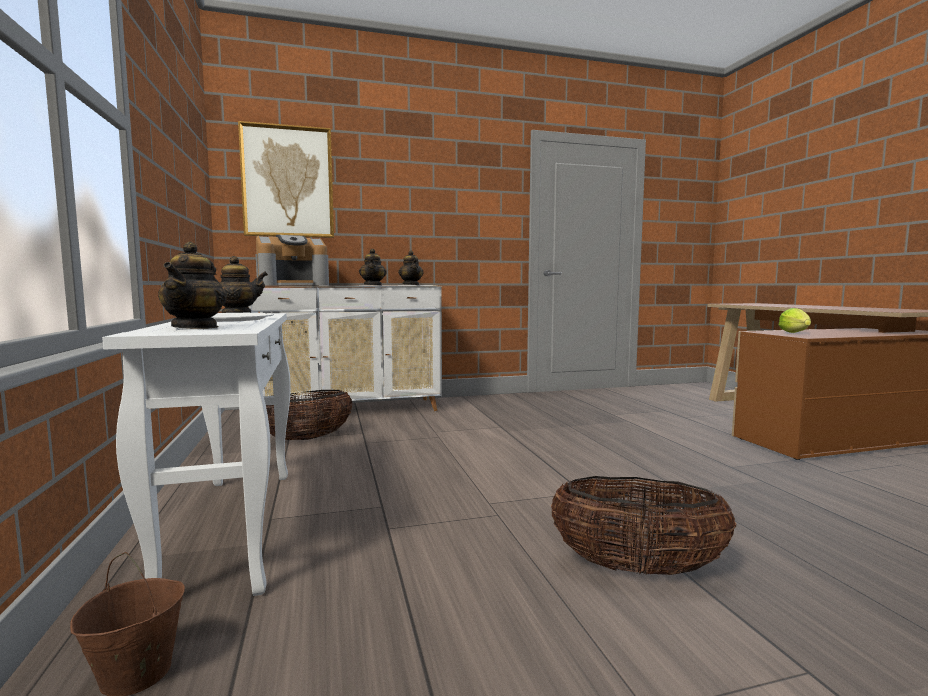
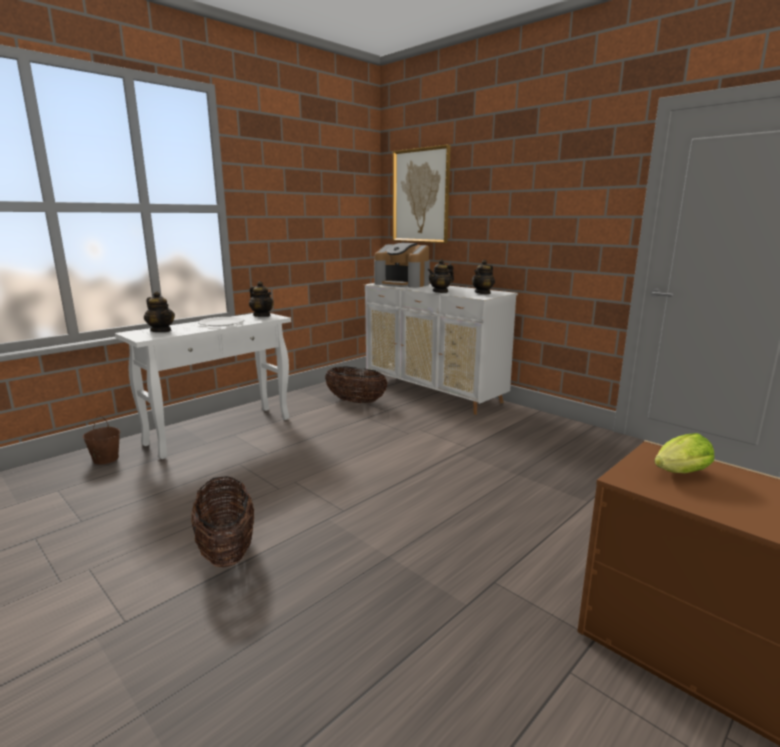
camera: 60 degrees right, 10 degrees up
(196, 327) = (161, 331): teapot -> teapot turned 105 degrees counterclockwise

